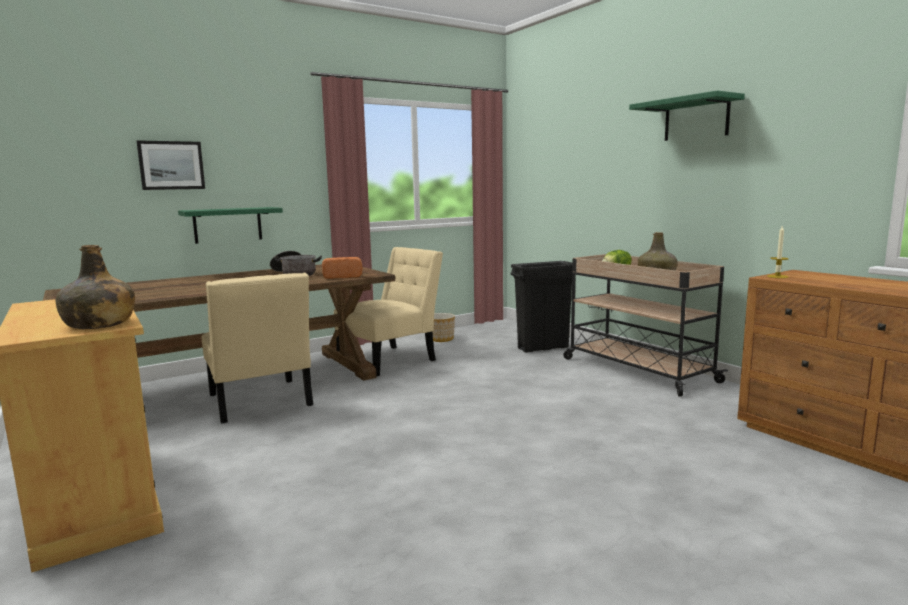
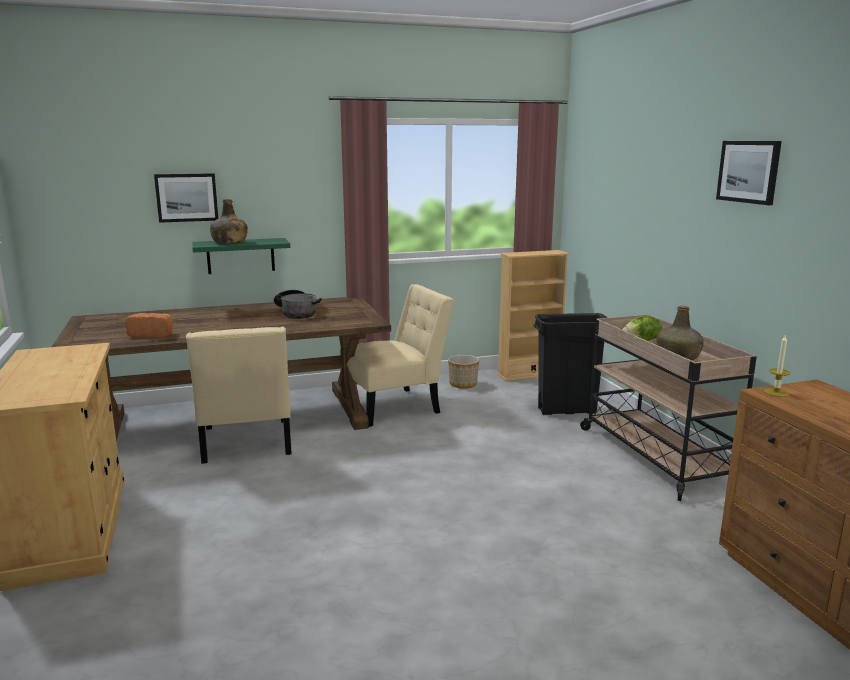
camera: 15 degrees right, 5 degrees up
(99, 324) = (56, 393): green bottle -> green bottle (229, 242)
(342, 277) = (337, 323): bread -> bread (153, 334)
(493, 328) = (529, 374): none -> beige bookcase
(696, 119) = (748, 171): green shelf -> picture

